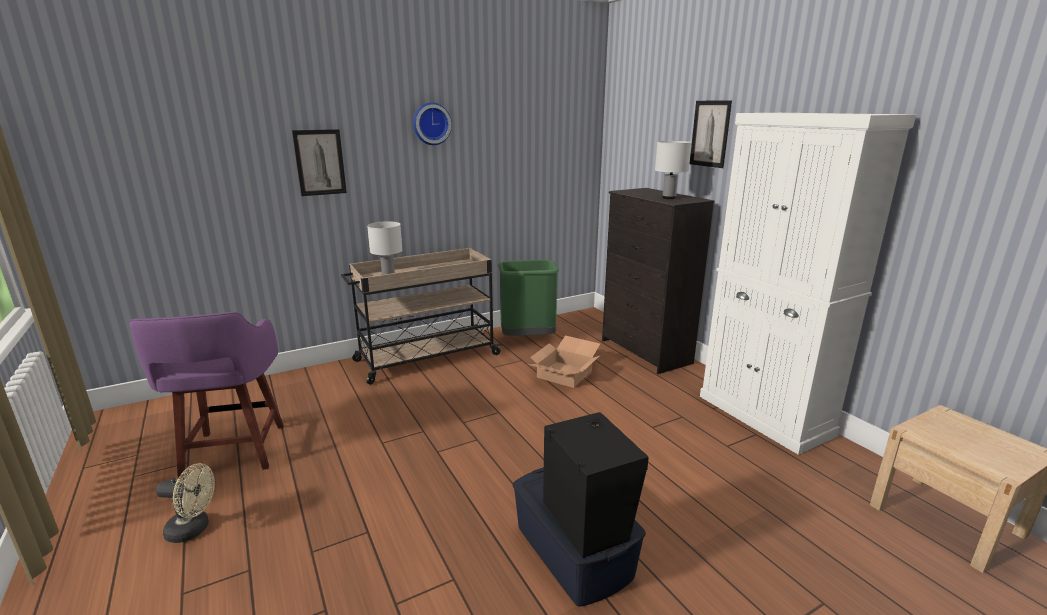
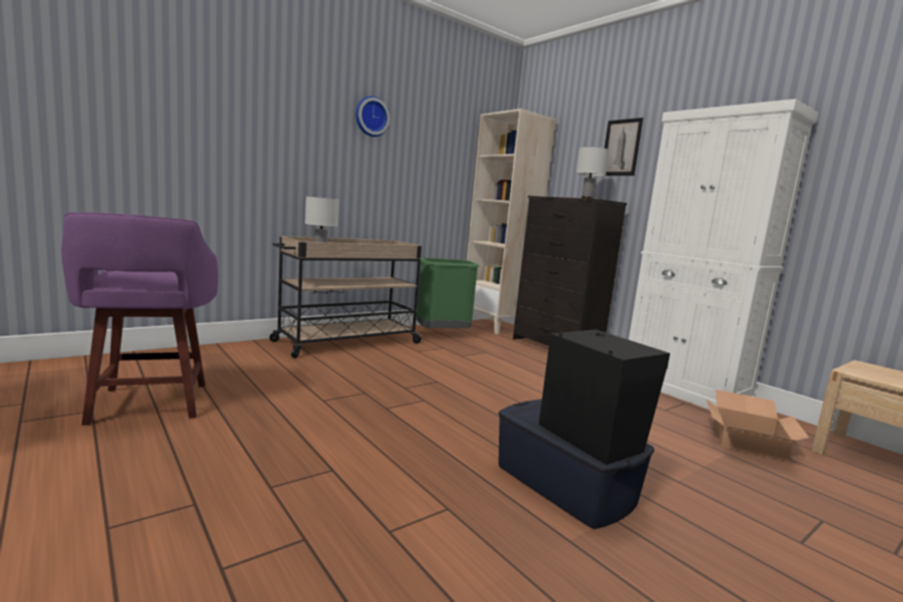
camera: 10 degrees left, 10 degrees down
(194, 529) = (112, 468): beige fan -> none
(320, 162) = (264, 130): picture -> none
(564, 373) = (488, 358): cardboard box -> cardboard box (746, 441)
(590, 321) = (495, 326): none -> beige bookcase

